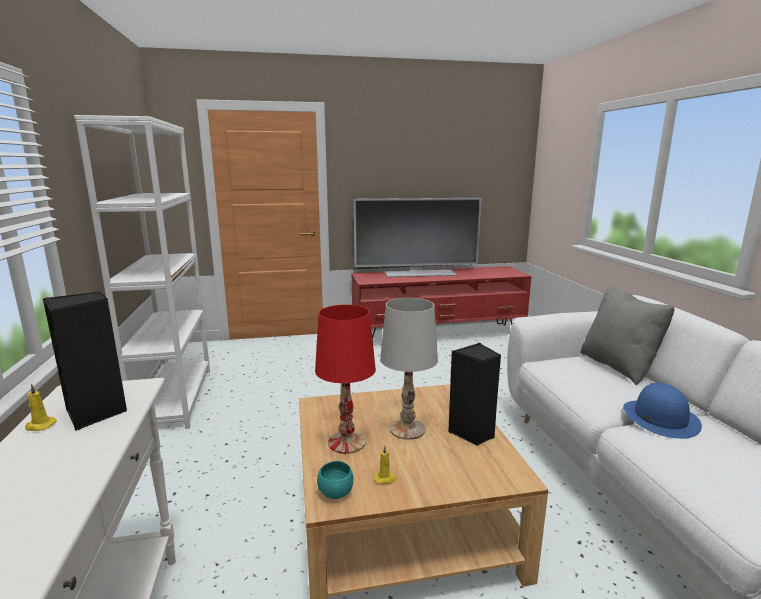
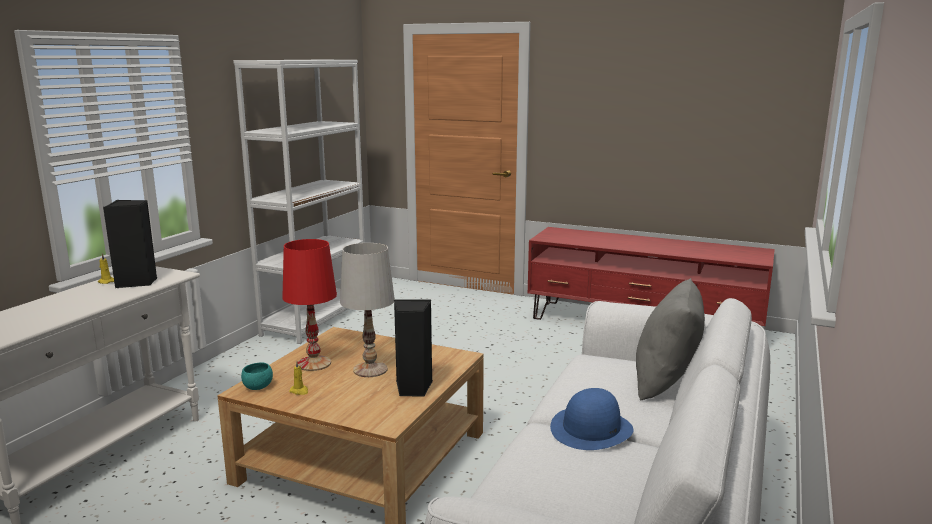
camera: 35 degrees right, 0 degrees up
(419, 273) = (625, 239): television -> none

